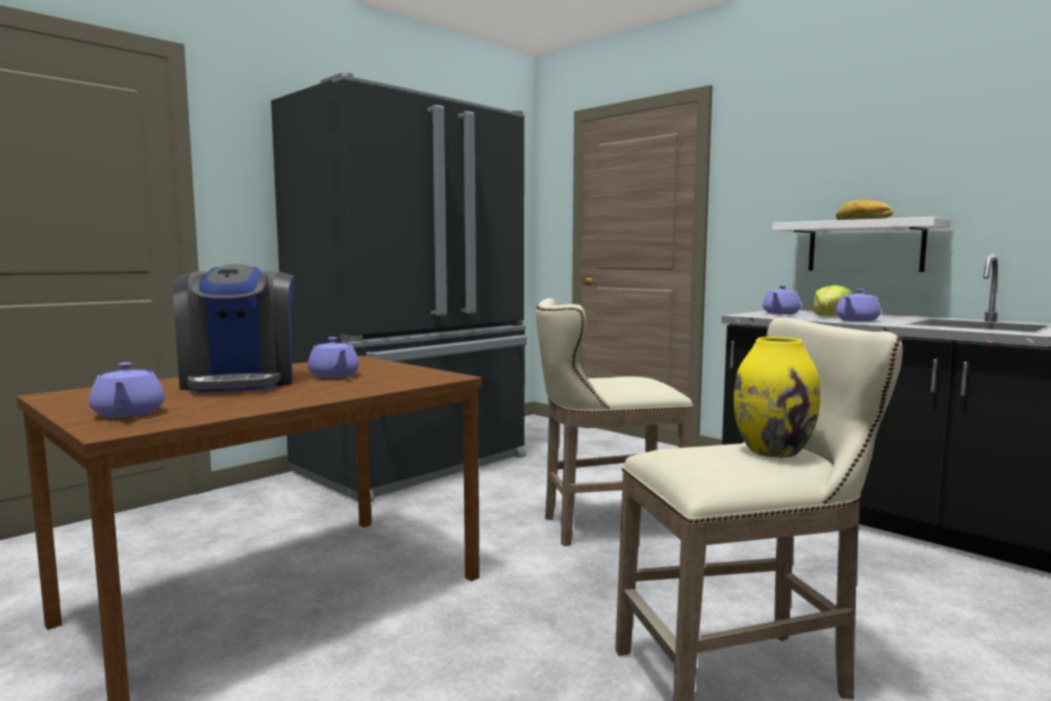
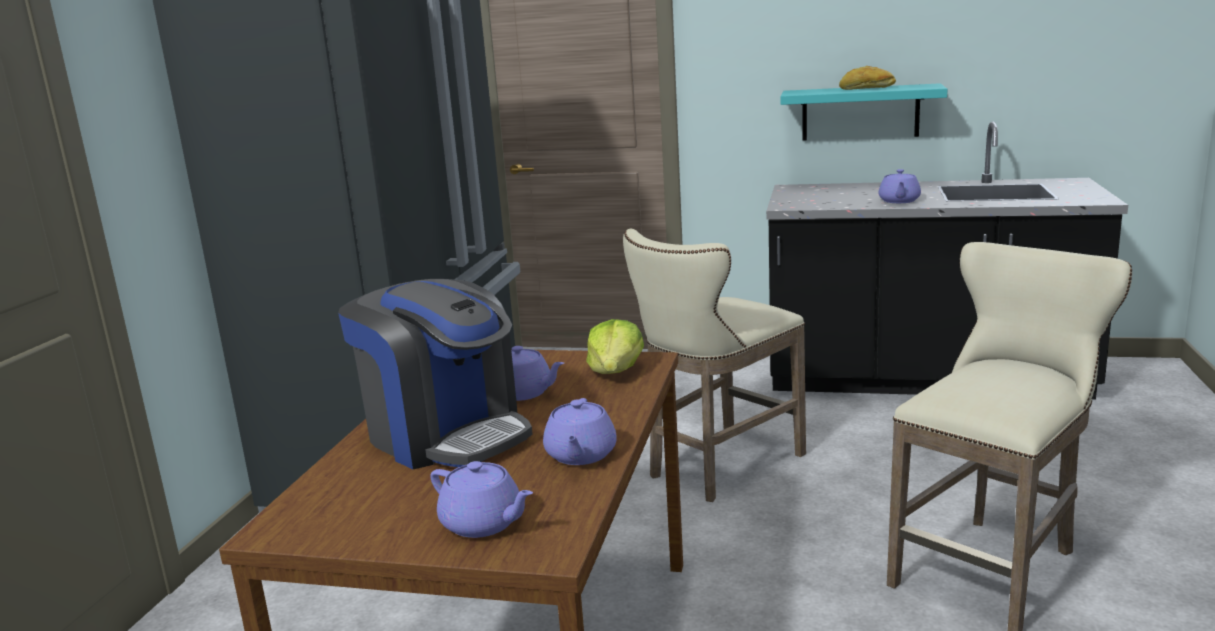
camera: 30 degrees left, 10 degrees up
(773, 451) = (1017, 371): yellow vase -> none
(780, 313) = (806, 197): purple teapot -> purple teapot (580, 455)
(830, 316) = (858, 195): lettuce -> lettuce (616, 371)
(865, 246) = (860, 112): white shelf -> turquoise shelf

